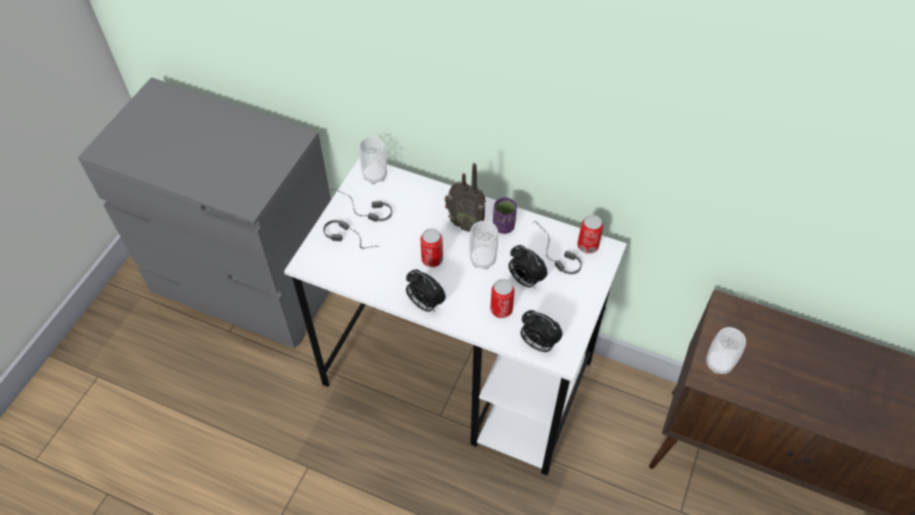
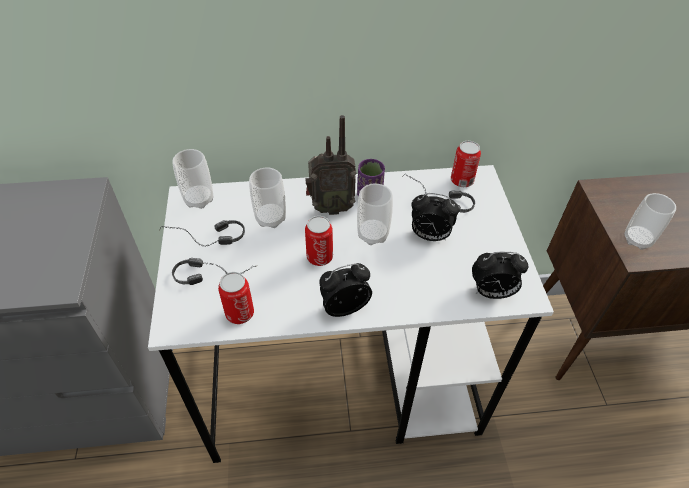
camera: 30 degrees left, 5 degrees down
(416, 213) = (270, 218): none -> cup
(425, 303) = (344, 306): alarm clock -> alarm clock turned 150 degrees clockwise
(501, 309) = (429, 275): can -> can (240, 313)

